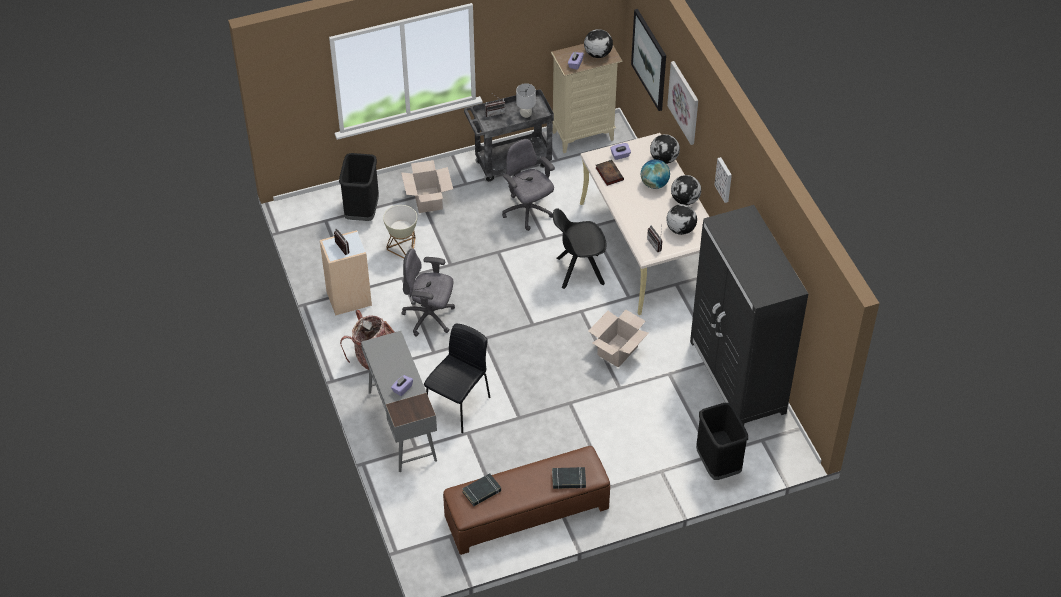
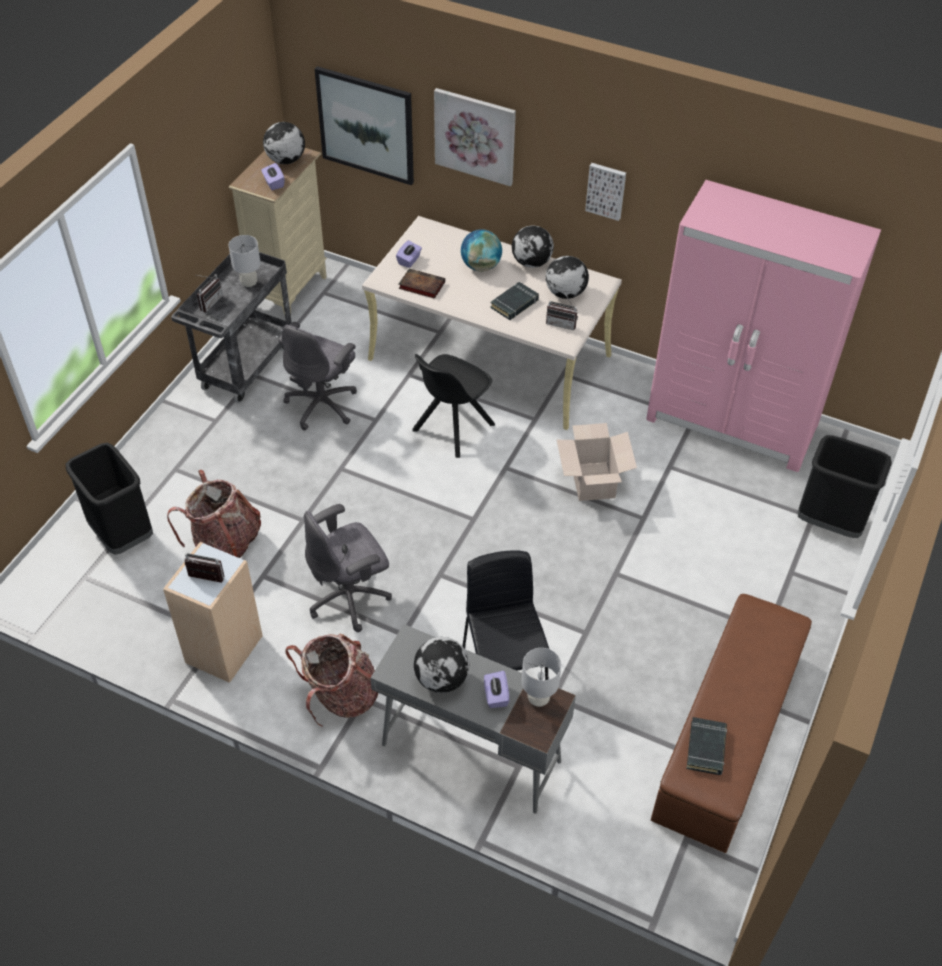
camera: 45 degrees left, 0 degrees up
(403, 249) = (225, 542): planter -> backpack
(418, 403) = (537, 698): none -> grey table lamp
(427, 200) = (190, 467): cardboard box -> none
(528, 212) = (322, 404): grey office chair -> grey office chair turned 75 degrees counterclockwise
(568, 480) = (773, 651): black book -> black book (514, 304)
(664, 159) = (458, 237): globe -> globe (442, 679)
(736, 377) = (732, 423): black cabinet -> pink cabinet

